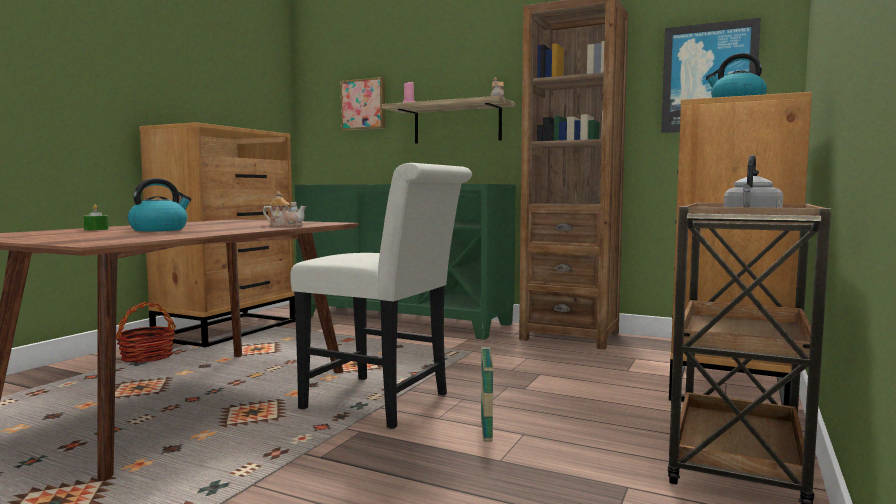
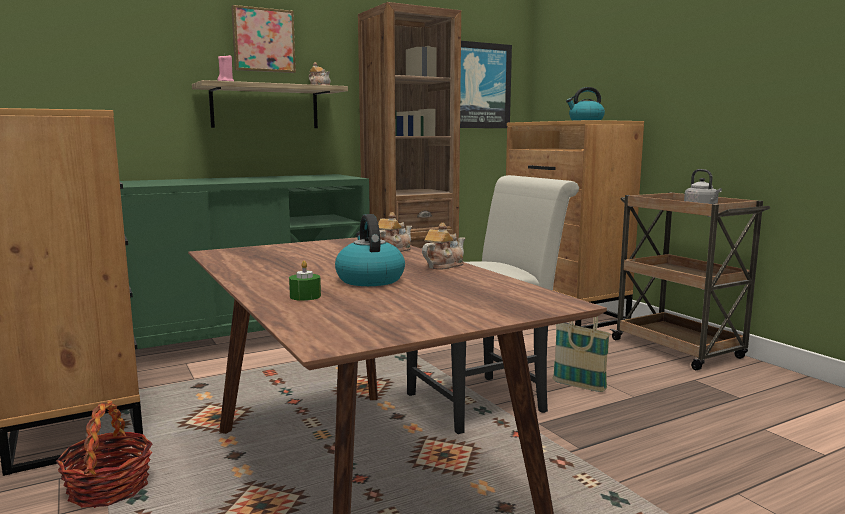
camera: 55 degrees left, 5 degrees up
(230, 231) = (443, 265): none -> teapot
(364, 104) = (125, 71): picture -> picture (263, 40)

